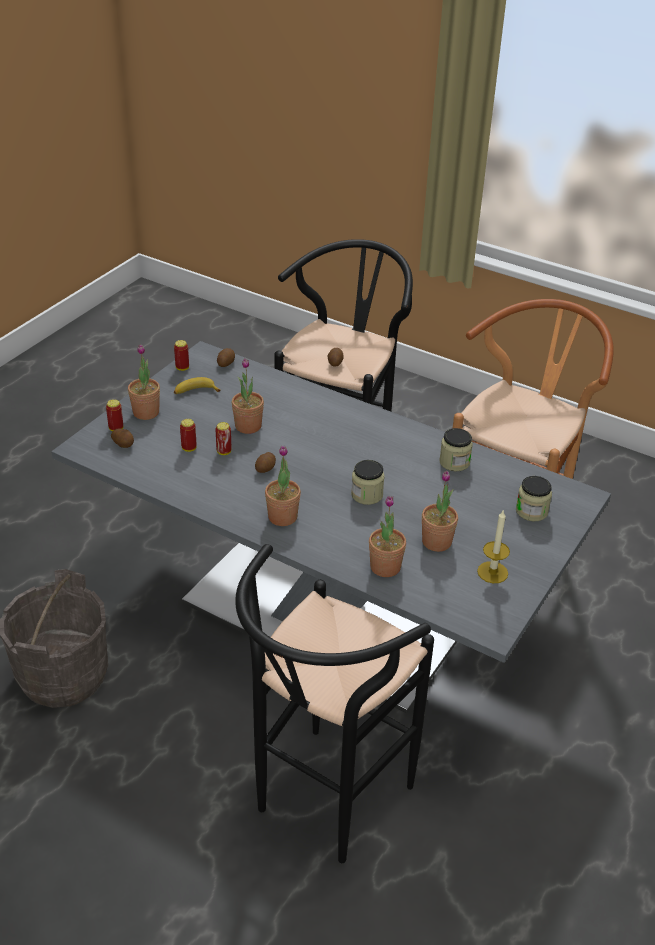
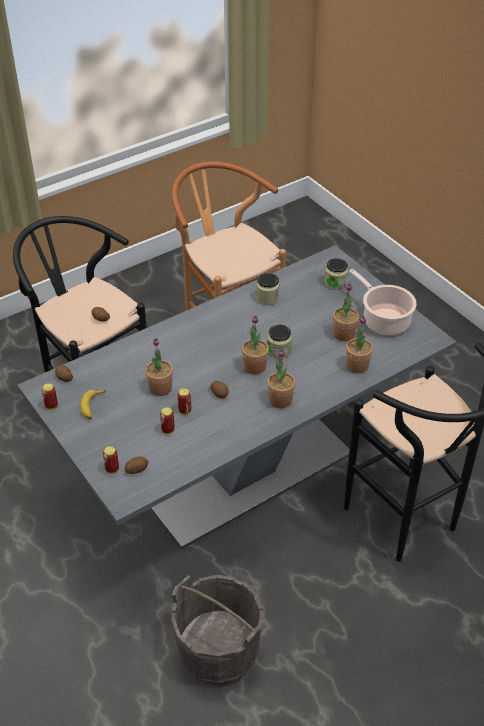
camera: 65 degrees left, 5 degrees up
(146, 412) = (101, 445): potted plant -> potted plant (255, 367)
(492, 572) = (384, 320): candle -> cooking pot

